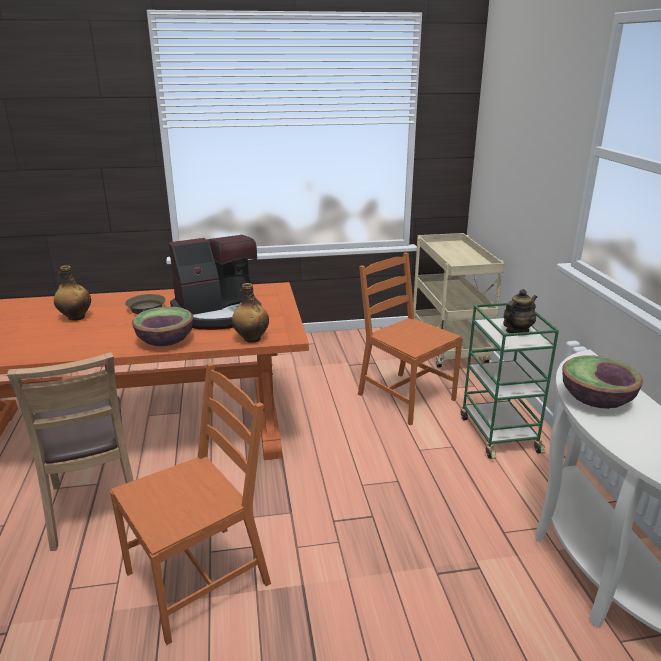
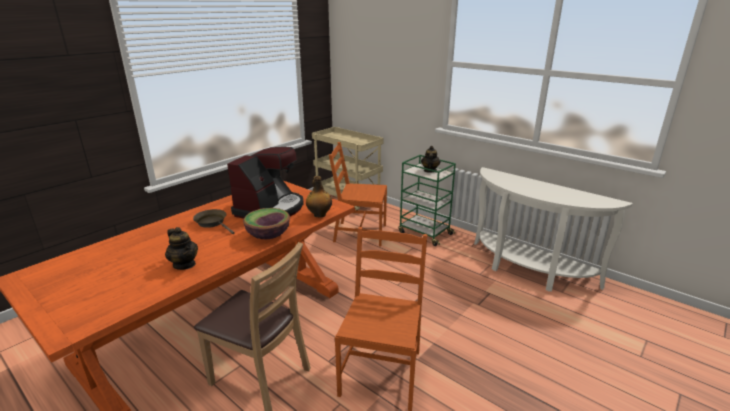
camera: 40 degrees left, 0 degrees up
(56, 342) = (184, 264): none -> teapot
(75, 317) = (163, 245): bottle -> none
(596, 400) = (519, 186): bowl -> none

